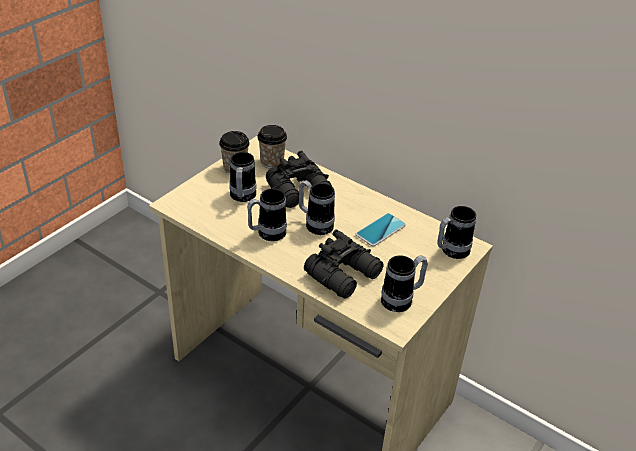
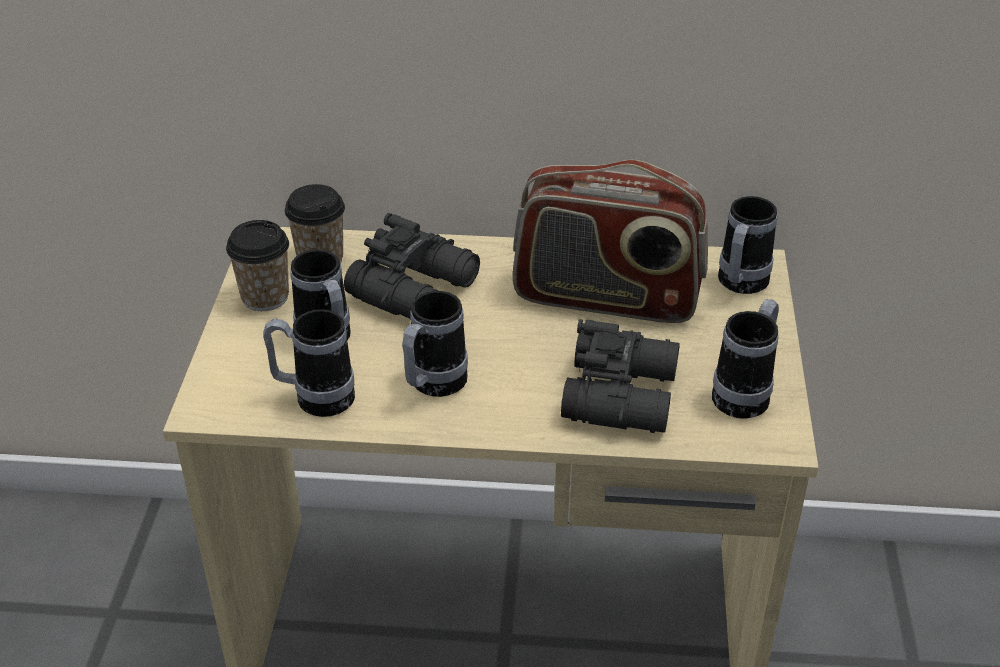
camera: 30 degrees left, 0 degrees up
(315, 224) = (495, 333): mug -> mug (314, 398)
(380, 230) = (606, 297): phone -> radio

